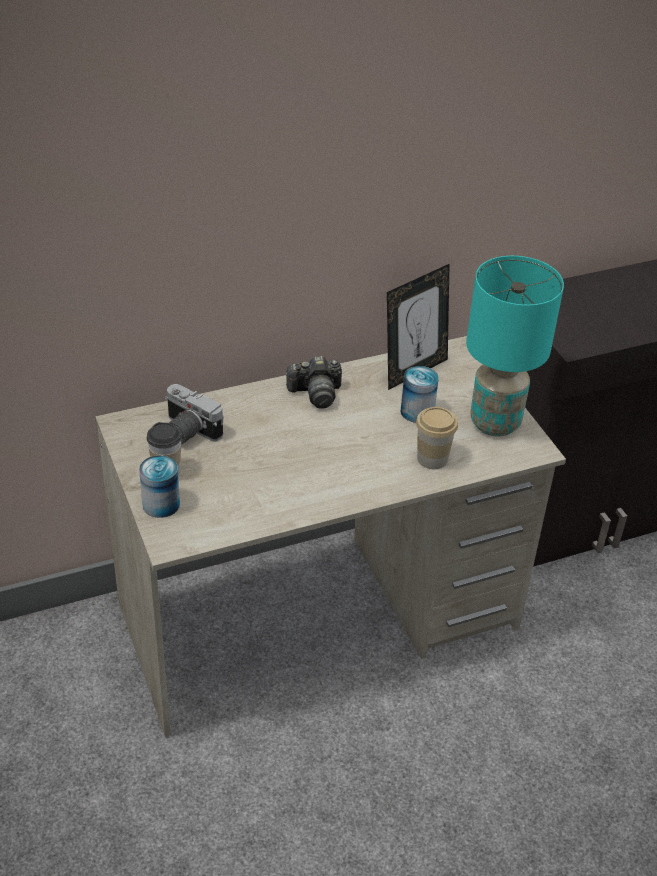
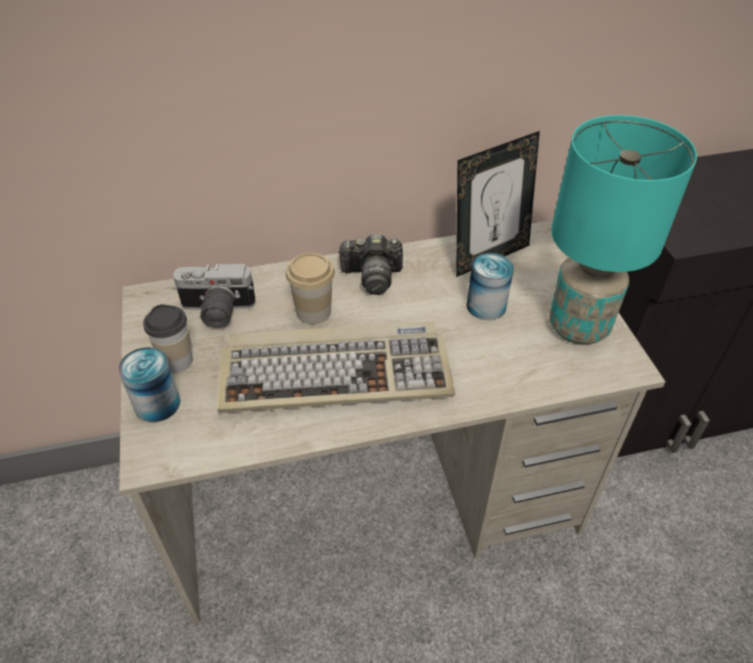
camera: 10 degrees right, 5 degrees up
(187, 432) = (216, 312): camera -> camera turned 45 degrees counterclockwise
(302, 470) = (337, 371): none -> keyboard
(432, 458) = (497, 368): cup -> cup (313, 312)

